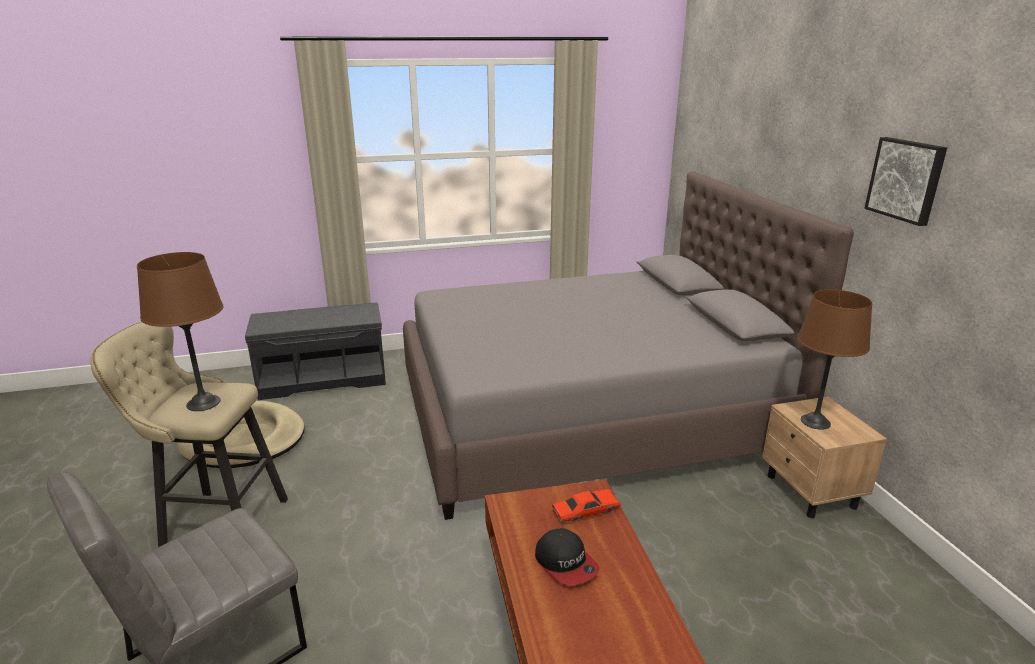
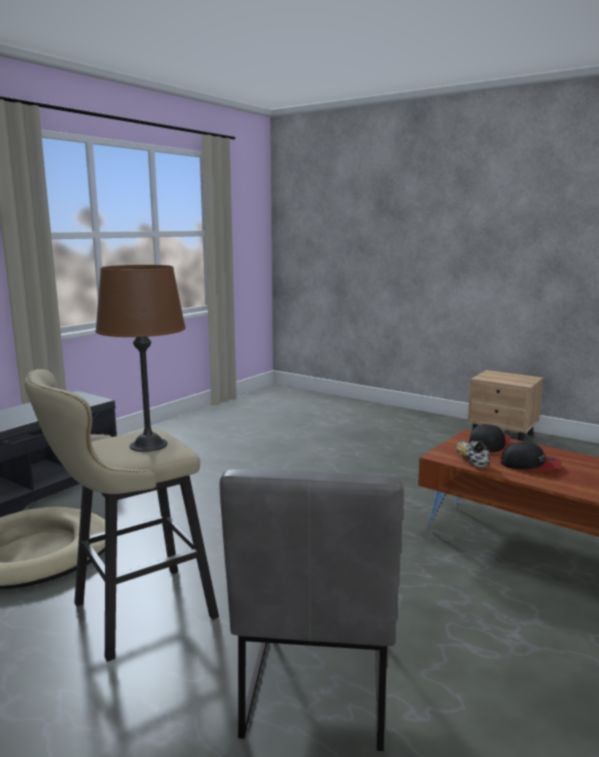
camera: 40 degrees left, 10 degrees down
(521, 525) = (471, 460): none -> shoe
(585, 511) = (488, 443): red toy car -> cap
(586, 414) = (320, 440): grey bed -> none
(815, 422) = (504, 379): brown table lamp -> none
(906, 180) = (518, 210): picture -> none

